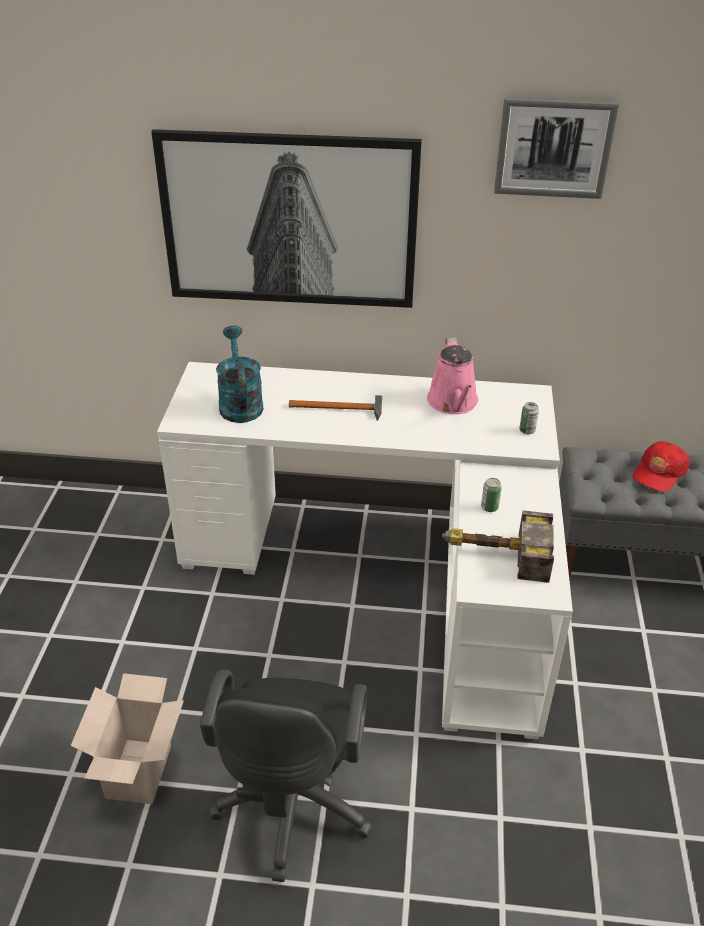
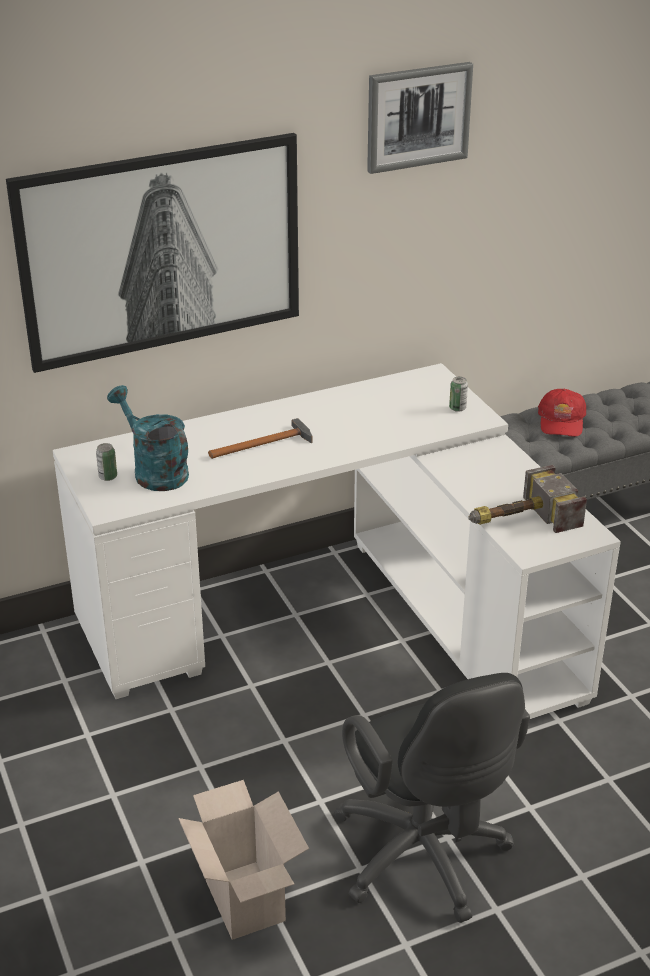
camera: 30 degrees left, 5 degrees down
(453, 403) = (368, 405): pink watering can -> none
(489, 507) = (478, 485): can -> can (108, 477)

